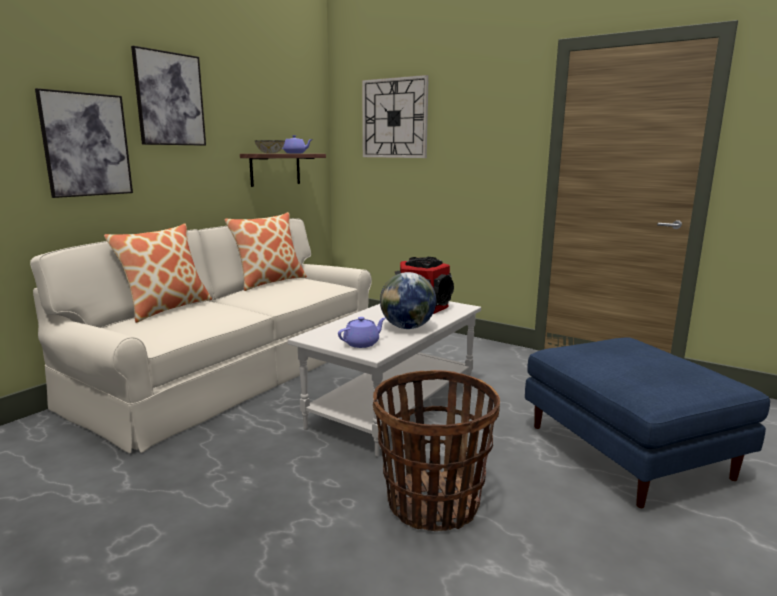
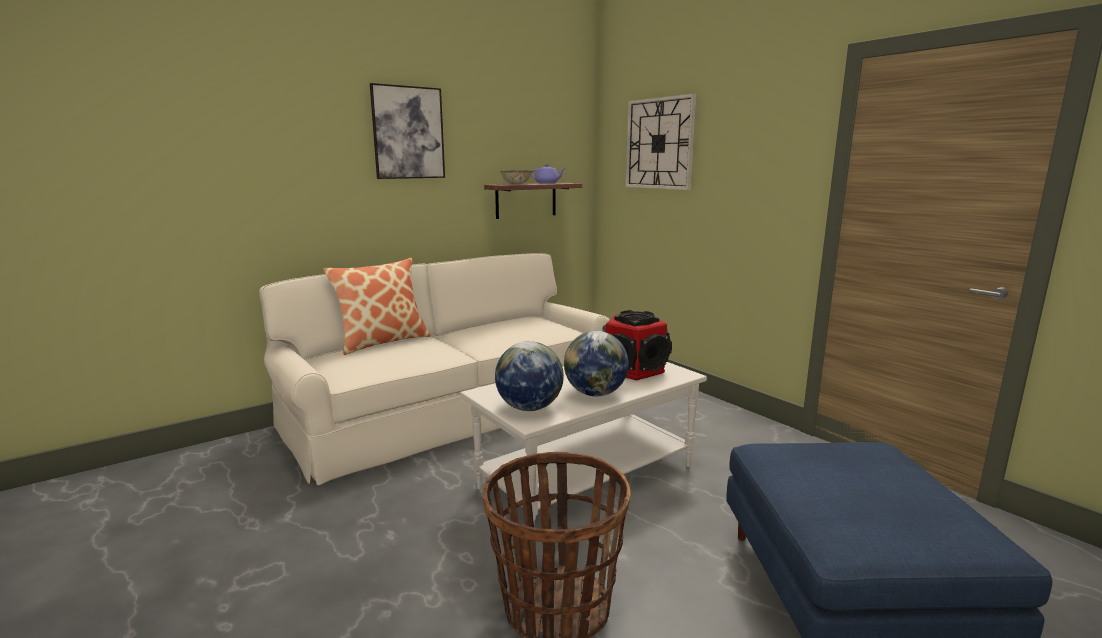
camera: 20 degrees right, 0 degrees up
(86, 145) = (321, 181): picture -> none
(269, 282) = (501, 320): pillow -> none
(362, 343) = (529, 408): purple teapot -> globe

